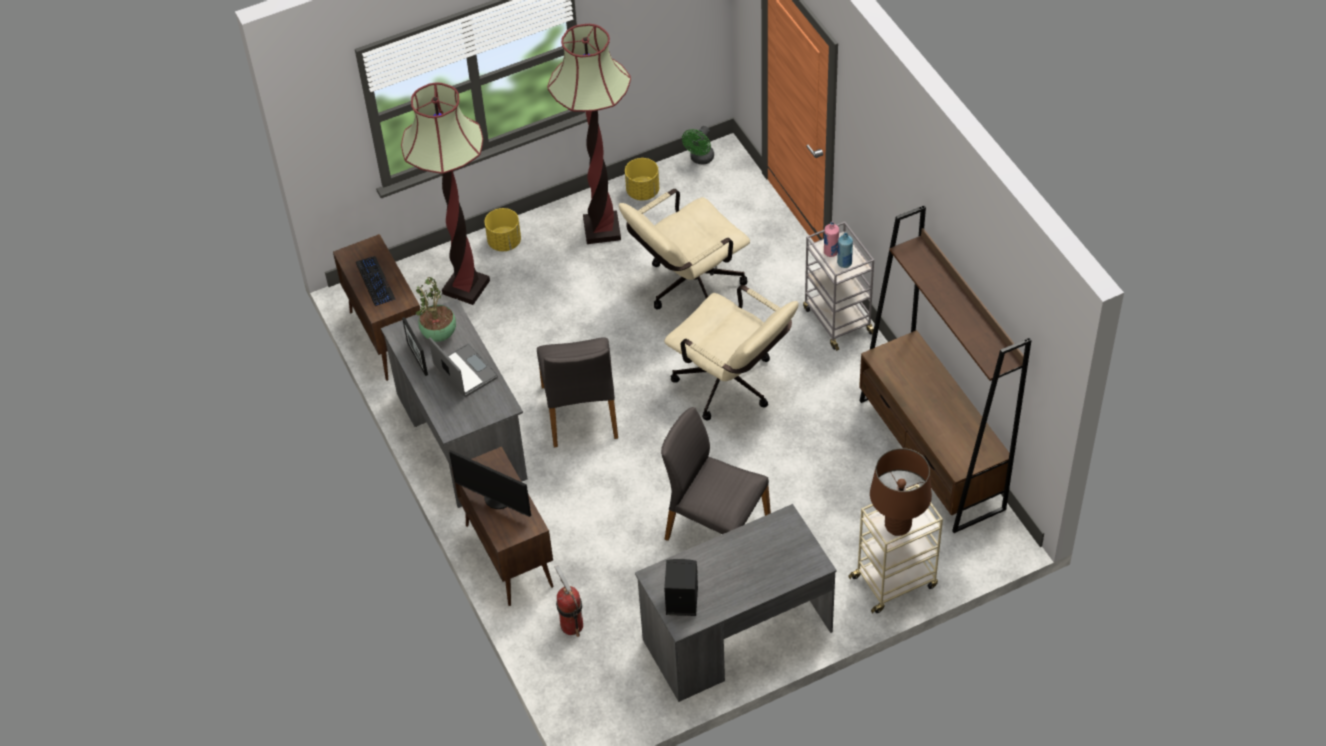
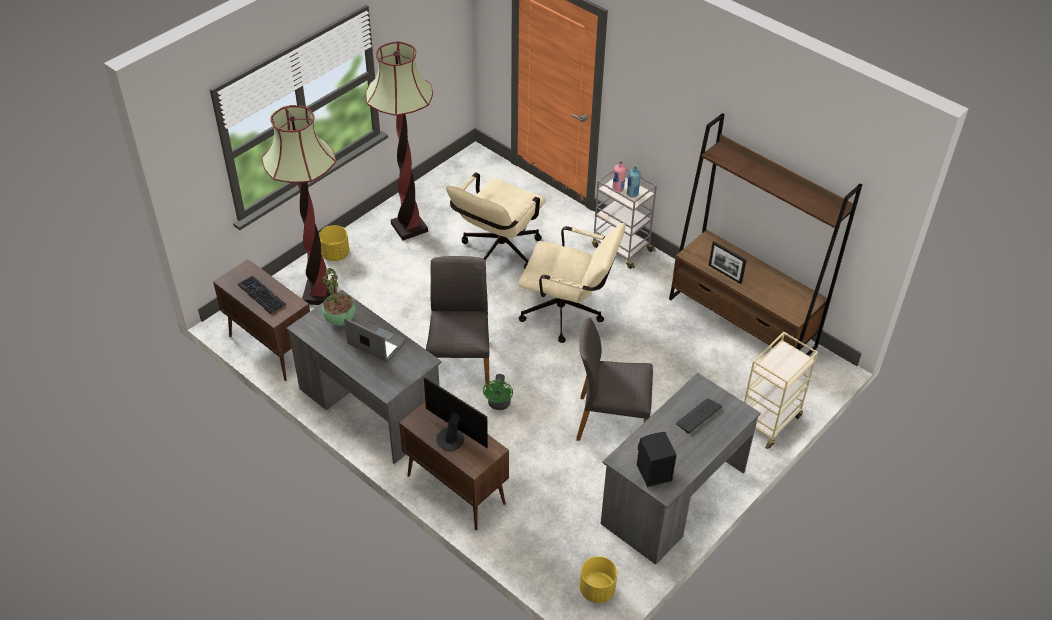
camera: 25 degrees left, 5 degrees down
(417, 359) = (330, 343): picture frame -> picture frame (725, 274)
(497, 499) = (452, 437): monitor -> monitor turned 150 degrees counterclockwise
(571, 625) = (536, 530): fire extinguisher -> none
(581, 412) = (460, 363): grey chair -> grey chair turned 150 degrees counterclockwise
(642, 192) = (427, 195): yellow planter -> yellow planter (597, 590)
(700, 159) = (460, 163): green fan -> green fan (499, 405)
(765, 553) = (698, 416): none -> keyboard
(898, 526) = (783, 368): brown table lamp -> none

